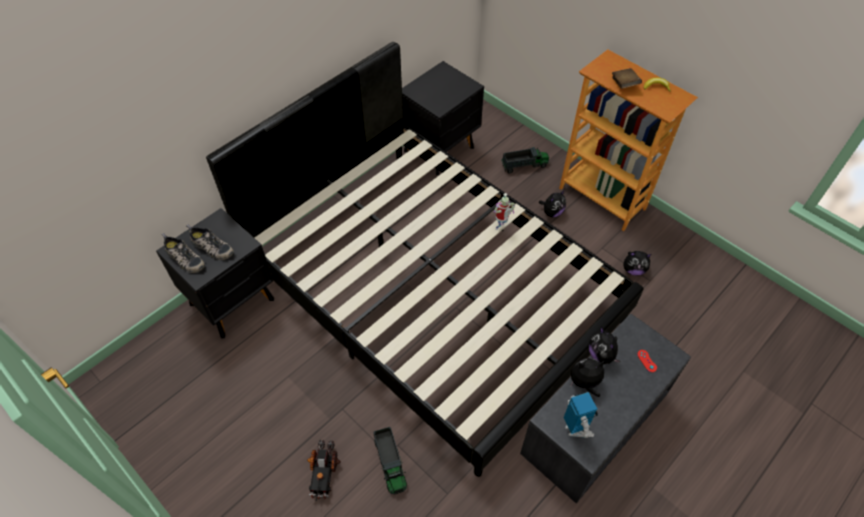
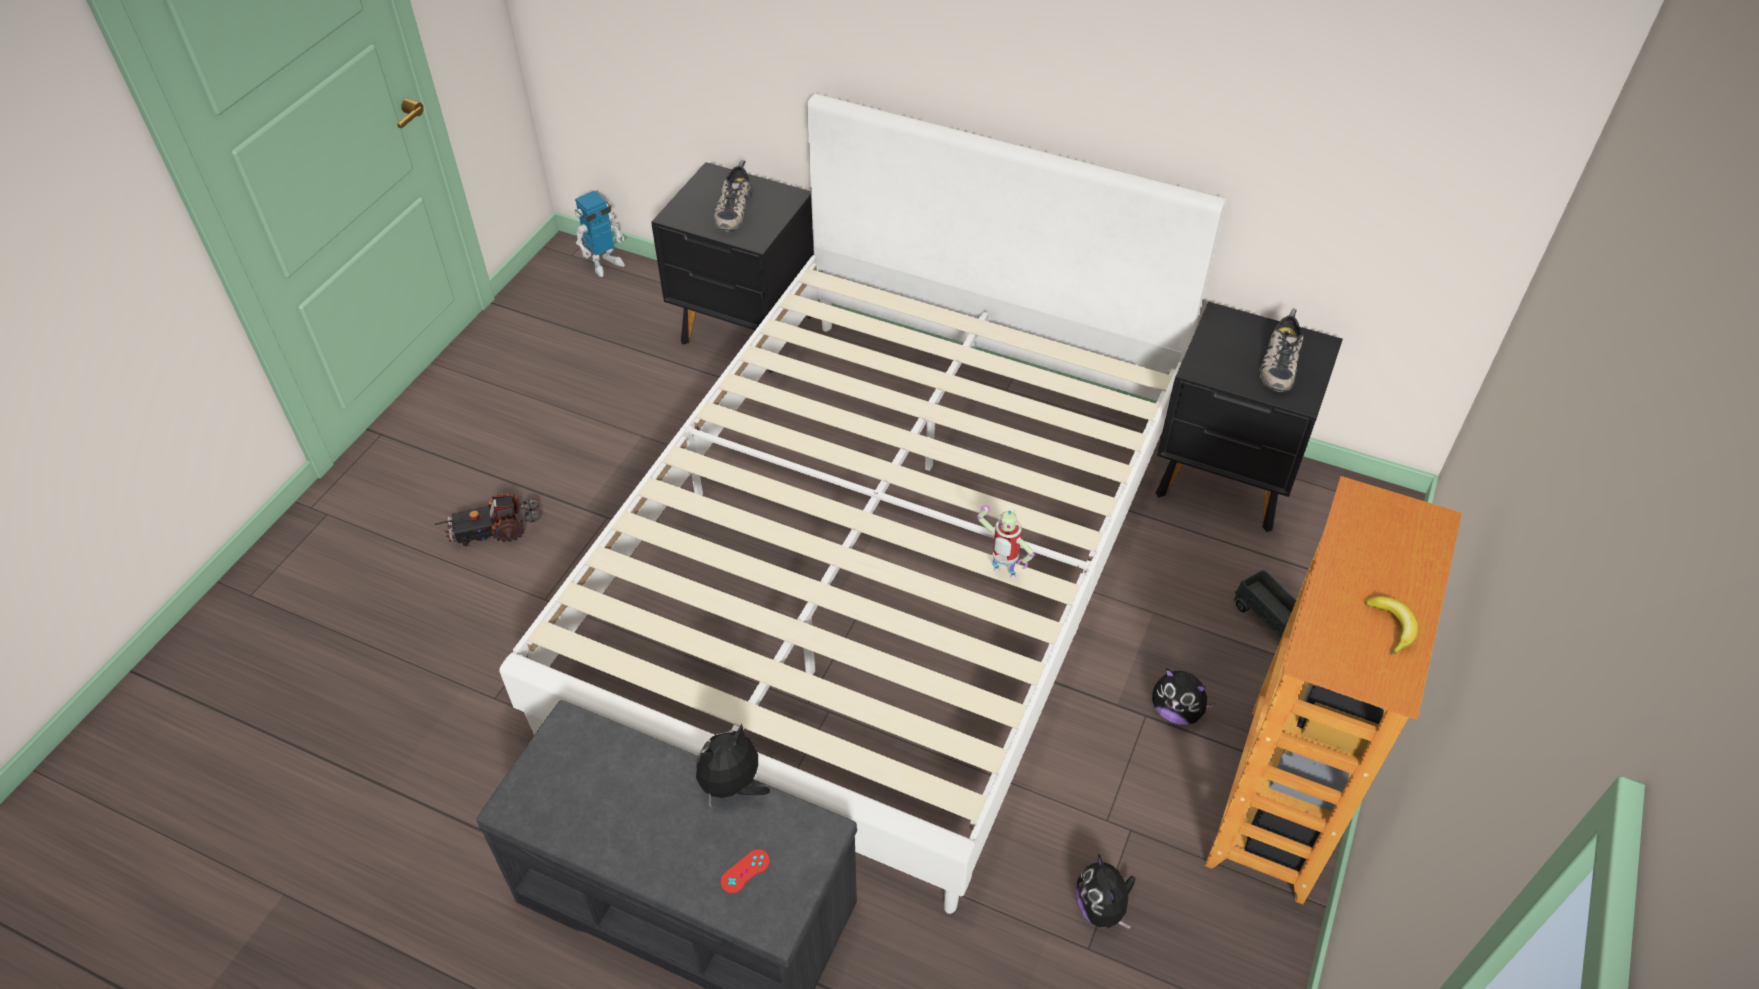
camera: 70 degrees right, 5 degrees down
(184, 259) = (701, 191): shoe -> shoe (1278, 362)
(390, 463) = (530, 607): toy truck -> none
(432, 290) = (881, 565): black bed -> white bed
(575, 428) = (560, 773): toy robot -> toy robot (605, 263)
(584, 383) = (659, 769): plush toy -> none
(624, 84) = (1354, 563): brown book -> none

